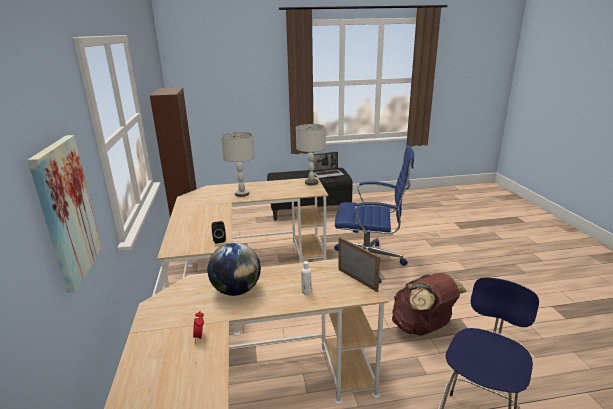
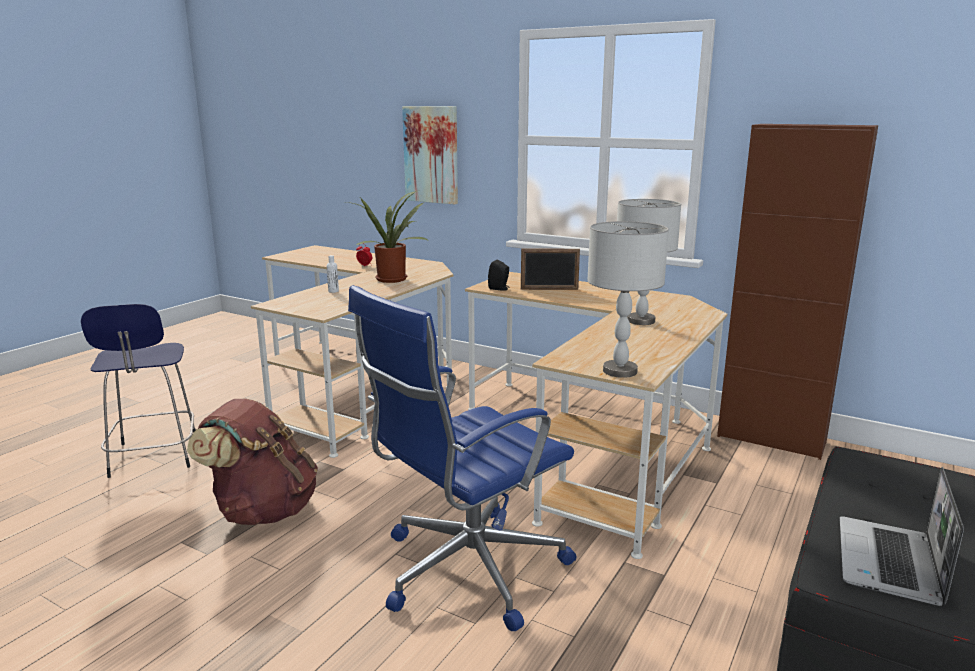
camera: 130 degrees right, 5 degrees down
(236, 290) = (392, 278): globe -> potted plant
(357, 279) = (299, 307): picture frame -> picture frame (549, 289)

